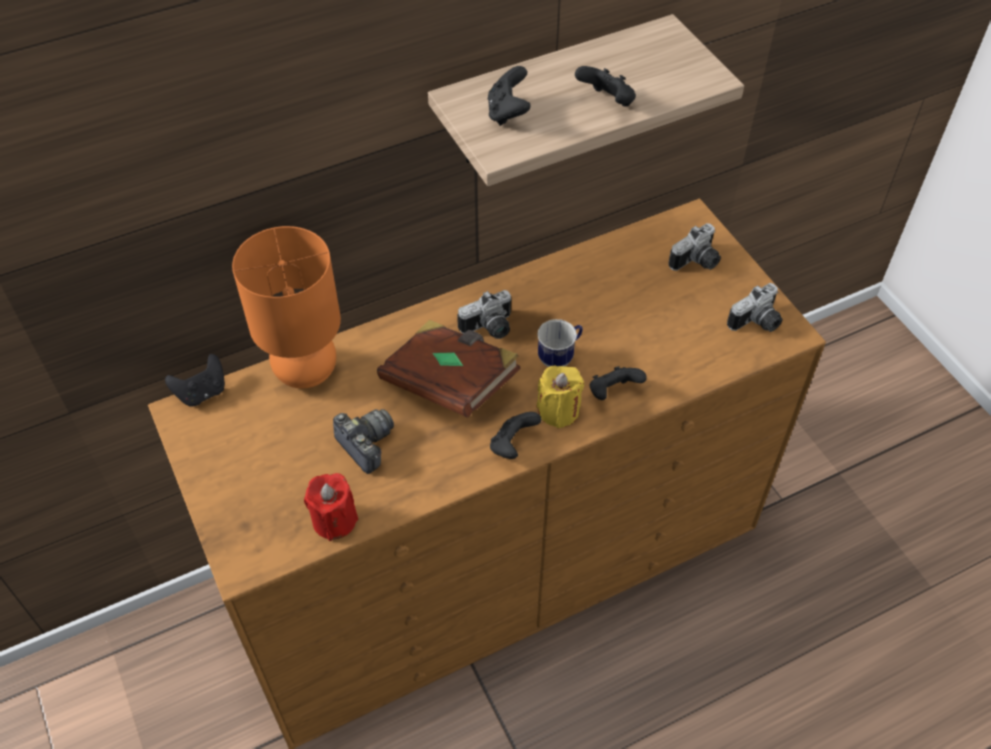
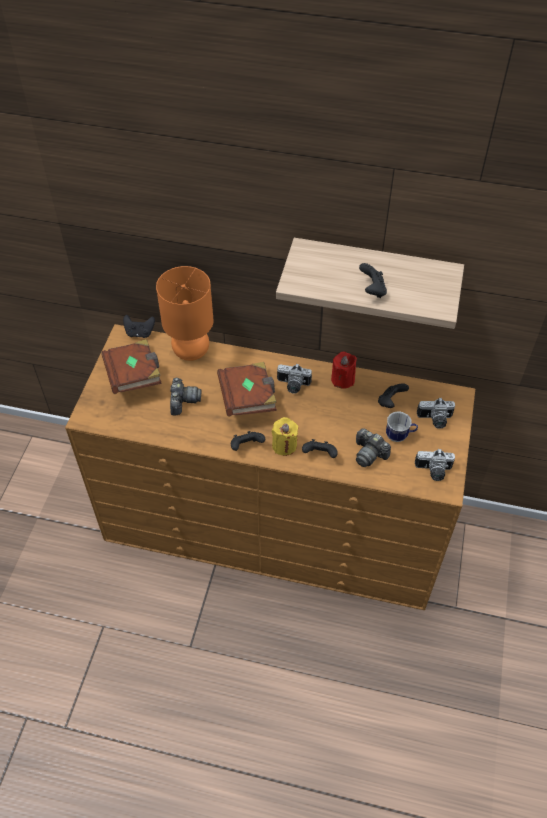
camera: 40 degrees right, 0 degrees up
(257, 457) = (134, 376): none -> brown book
(334, 520) = (138, 425): red candle -> red candle (342, 379)
(508, 113) = (318, 268): black game controller -> black game controller (390, 402)
(560, 356) = (312, 420): mug -> mug (399, 436)
(667, 351) = (369, 454): none -> camera

